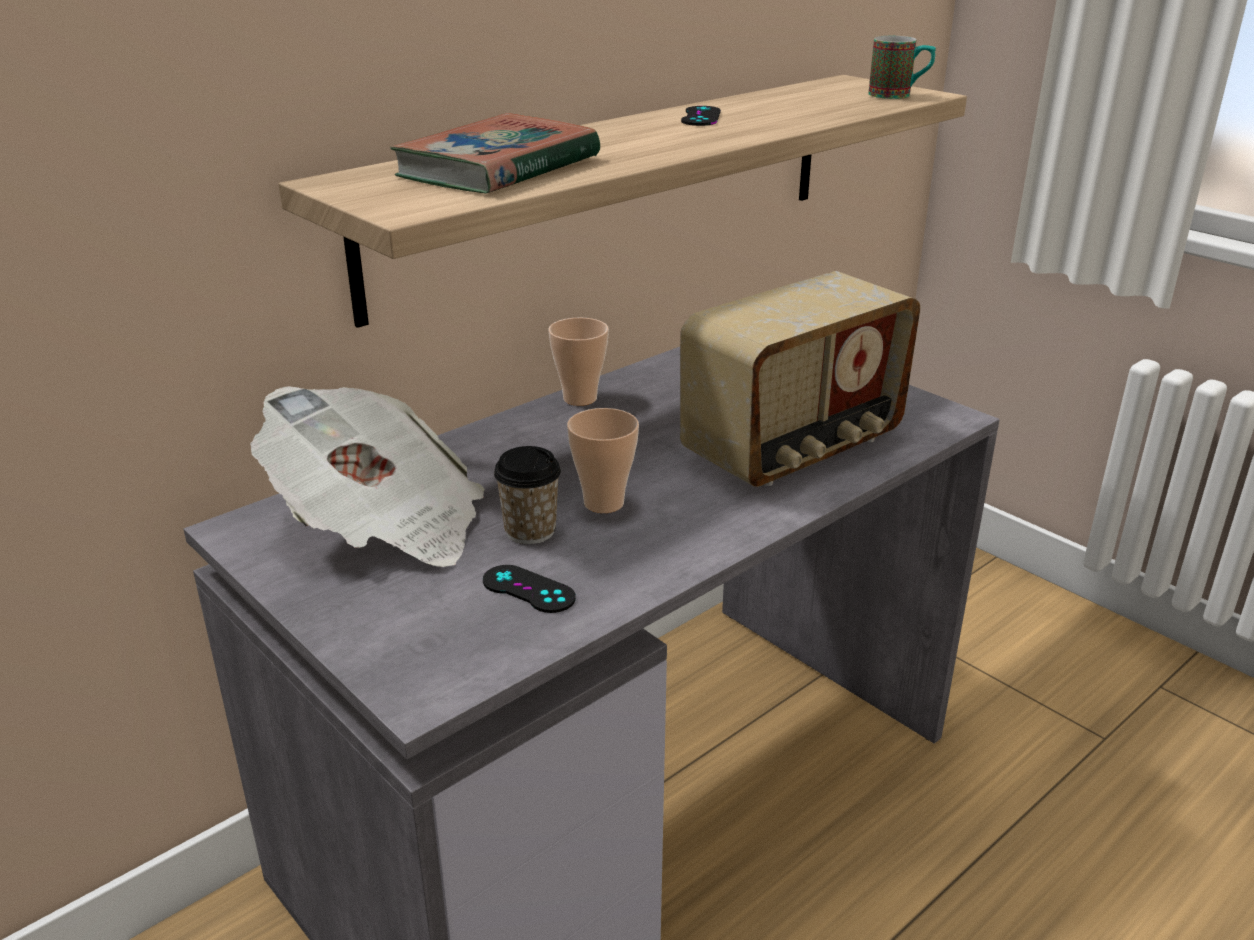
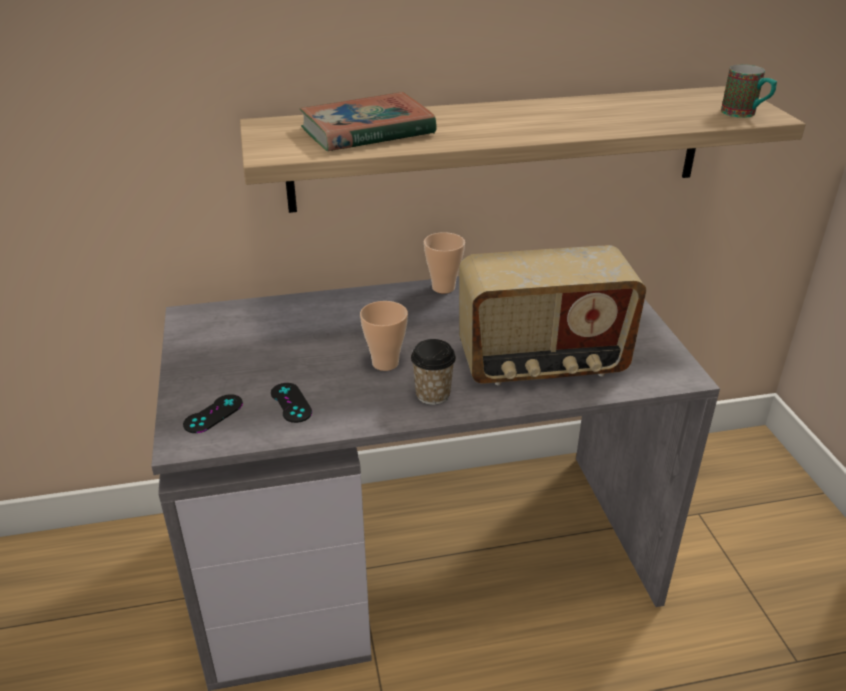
camera: 30 degrees right, 5 degrees up
(381, 524) = (257, 336): newspaper -> none
(530, 531) = (327, 367): cup -> cup (432, 394)
(701, 117) = (560, 110): black game controller -> black game controller (213, 414)

